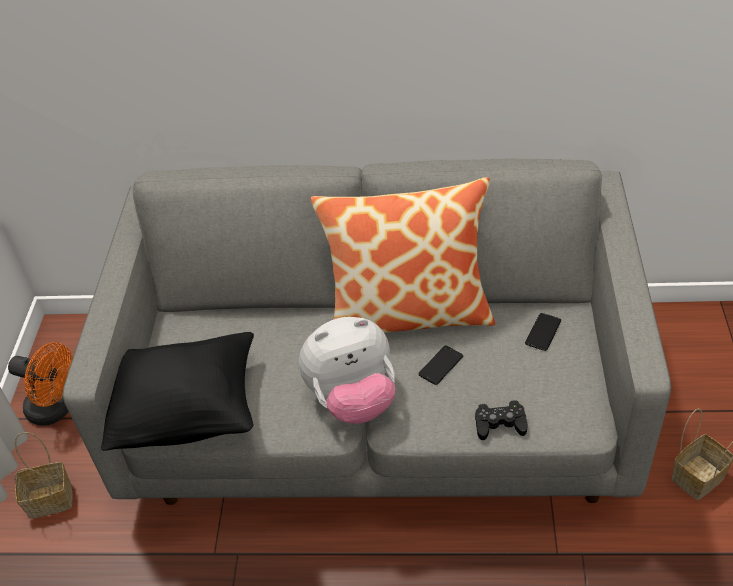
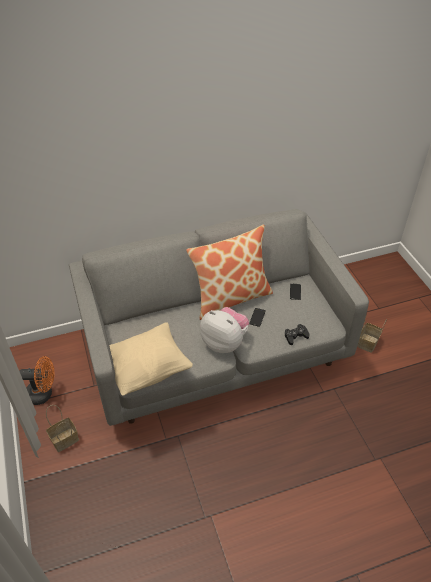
camera: 25 degrees left, 0 degrees up
(188, 412) = (147, 369): black pillow -> beige pillow
(353, 399) = (224, 342): plush toy -> plush toy turned 105 degrees counterclockwise

